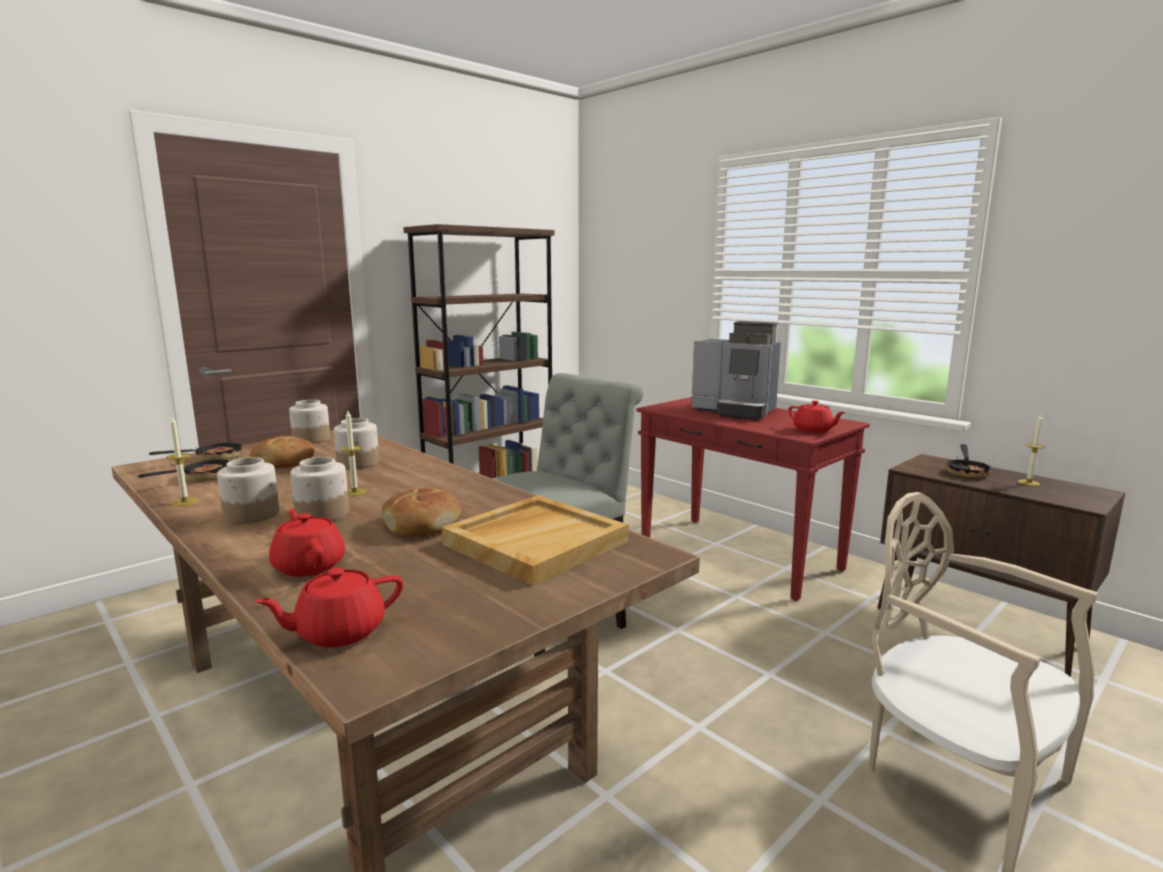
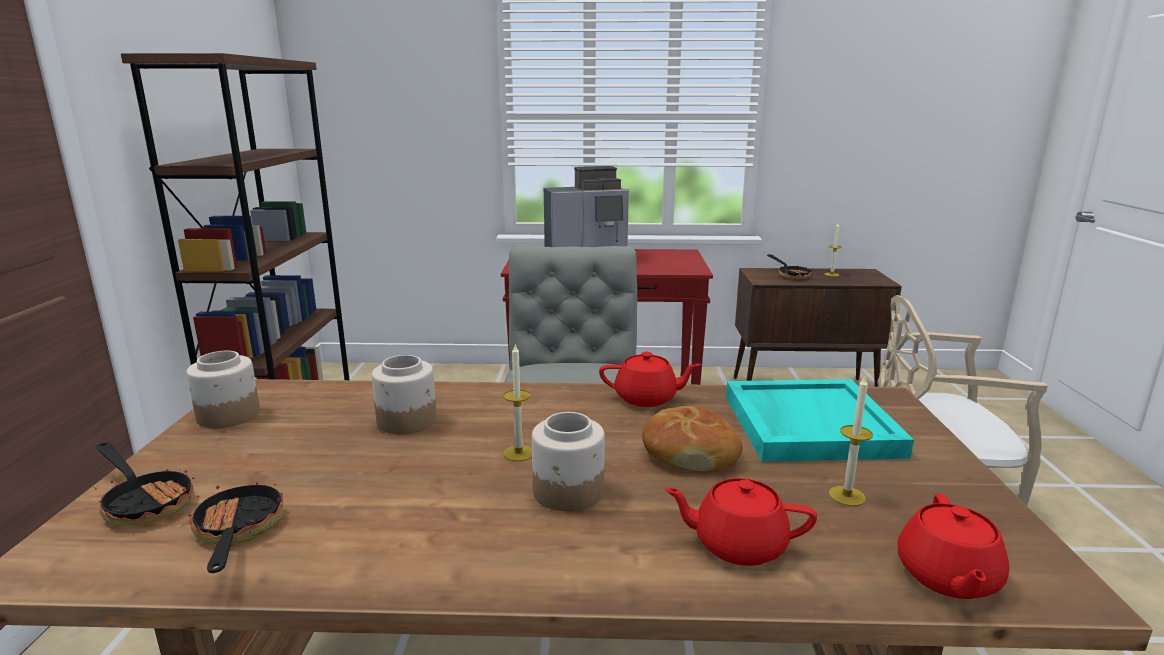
camera: 45 degrees left, 5 degrees up
(185, 502) = (335, 572): candle -> candle (847, 496)
(211, 459) = (145, 502): frying pan -> frying pan turned 135 degrees clockwise
(252, 515) = (493, 534): jar -> none
(283, 463) = (297, 459): bread -> none
(536, 542) = (807, 424): beige tray -> turquoise tray
(813, 430) = (685, 263): red teapot -> red teapot (647, 398)

